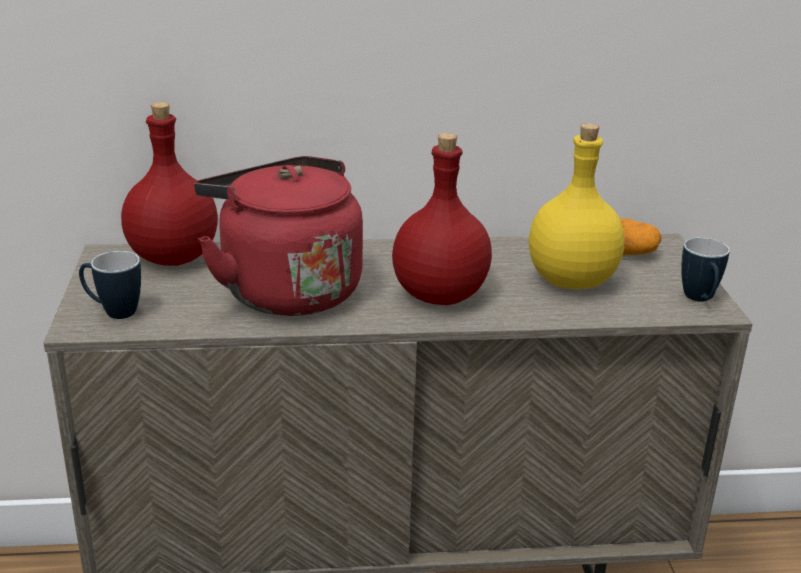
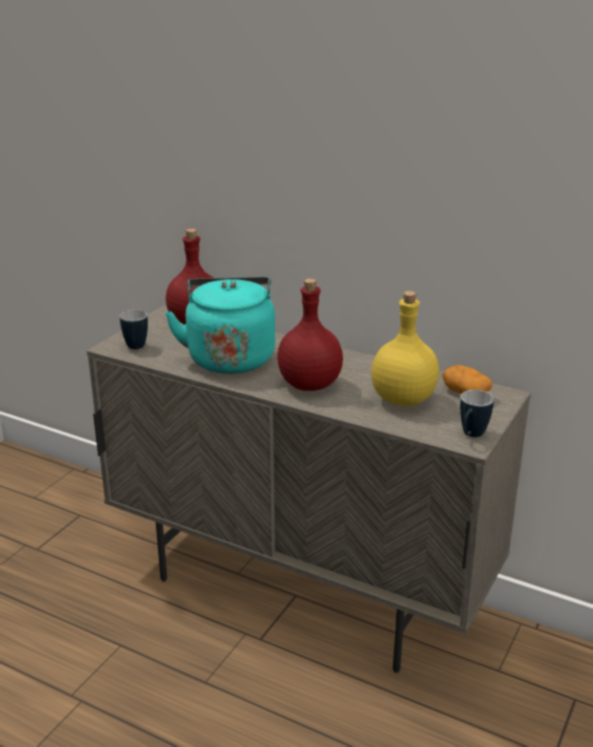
camera: 35 degrees right, 0 degrees up
(285, 289) = (230, 357): red kettle -> turquoise kettle

